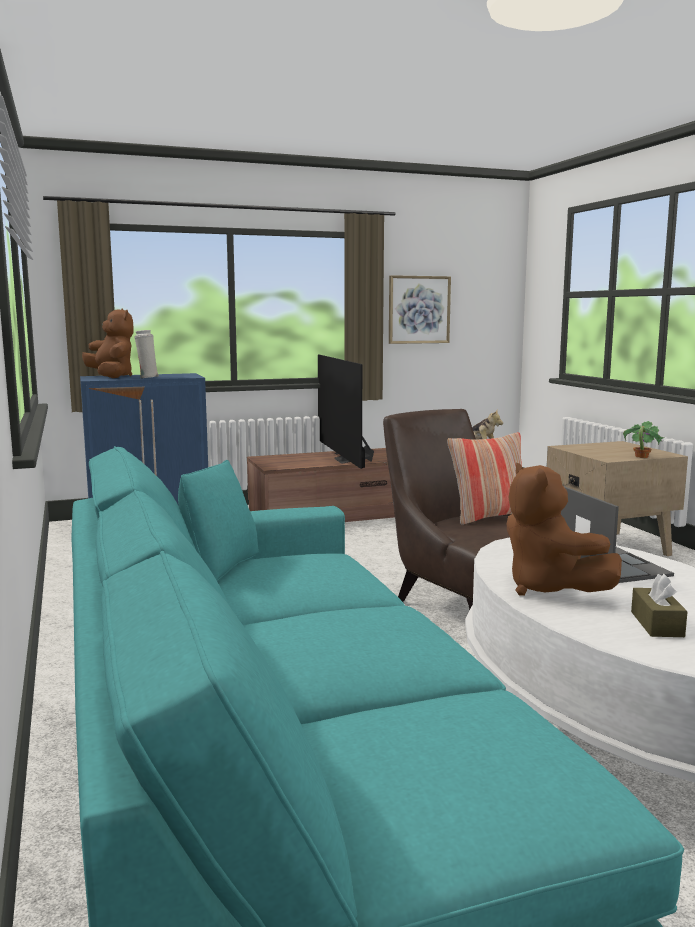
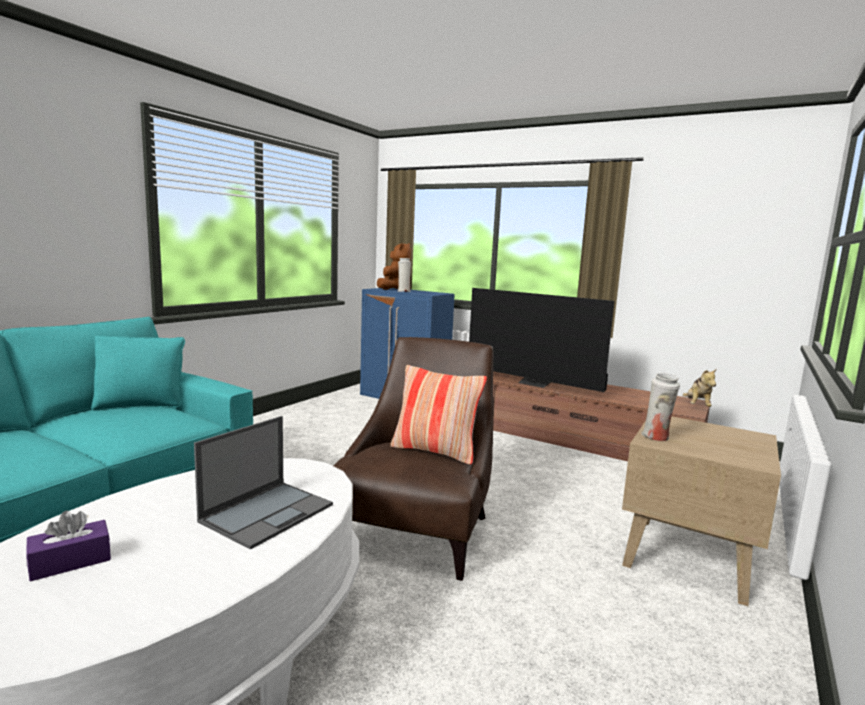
camera: 50 degrees right, 0 degrees up
(347, 460) = (534, 383): television -> television turned 90 degrees counterclockwise
(419, 309) = (670, 255): picture -> none
(549, 589) = (164, 499): brown plush toy -> none
(603, 456) = (656, 438): none -> white vase
(641, 456) = (703, 453): potted plant -> none
(657, 624) = (70, 562): brown tissue box -> purple tissue box

